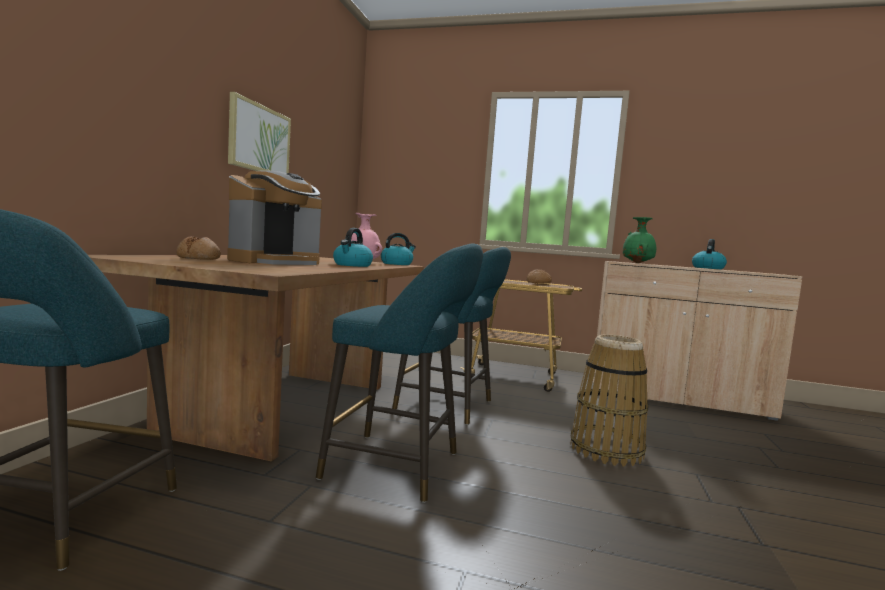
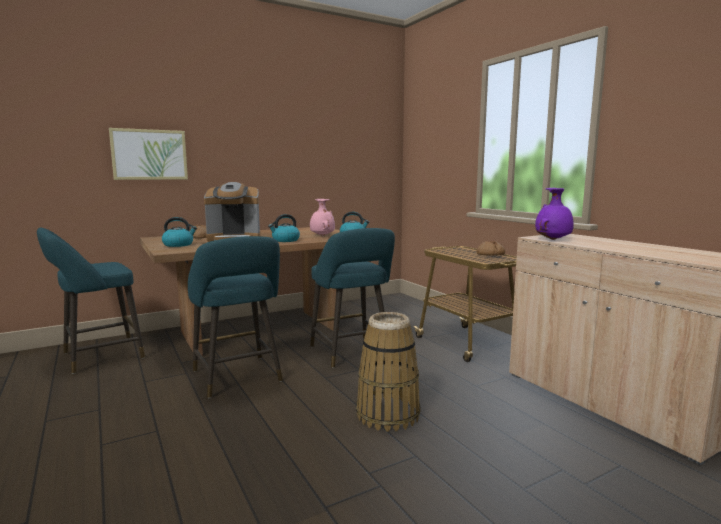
camera: 45 degrees right, 5 degrees up
(259, 139) = (273, 151): picture -> picture (149, 154)
(638, 263) = (553, 239): green vase -> purple vase
(707, 268) = (663, 247): kettle -> kettle (179, 245)

